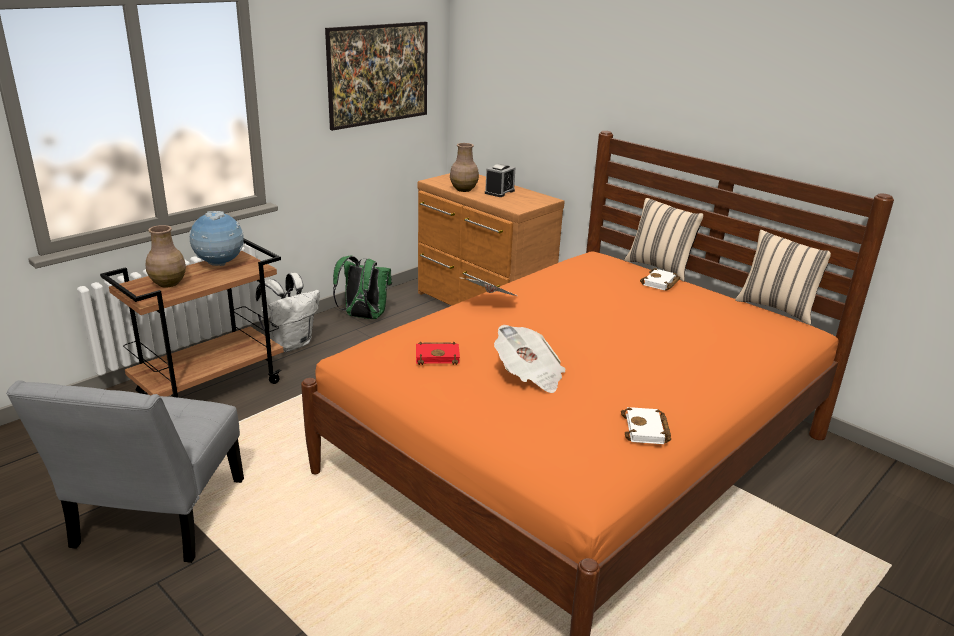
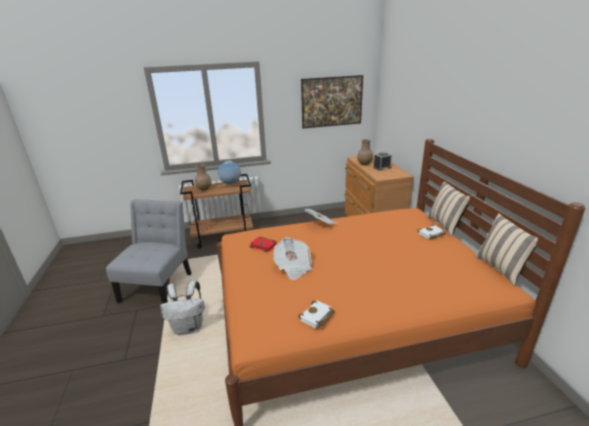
camera: 35 degrees right, 0 degrees up
(156, 519) = (159, 284): grey chair -> grey chair turned 150 degrees clockwise
(291, 344) = (269, 225): white backpack -> white backpack (189, 327)
(363, 317) = (310, 219): green backpack -> none

